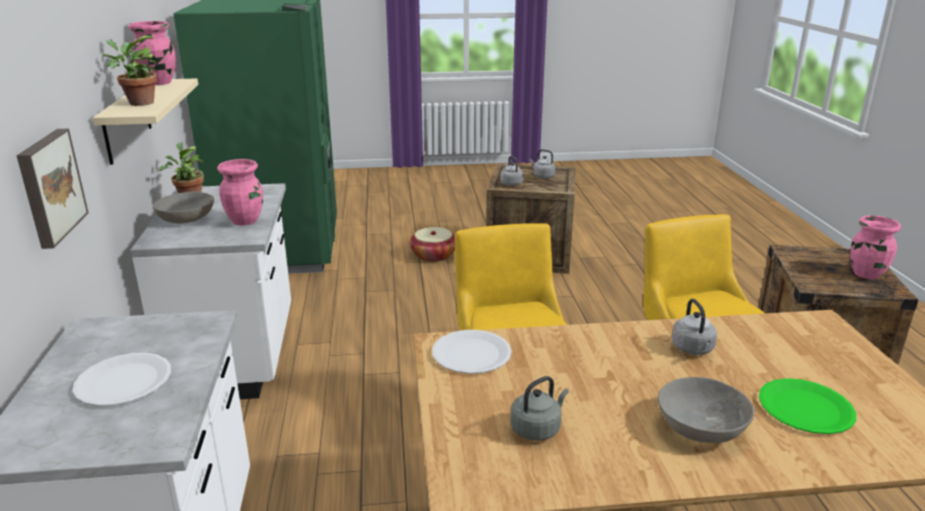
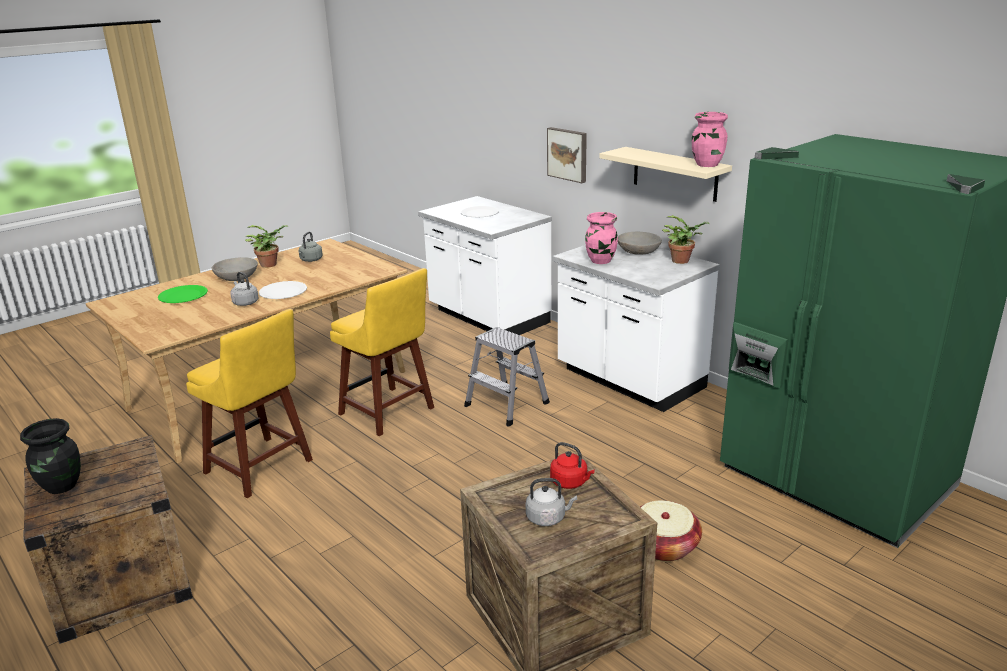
camera: 145 degrees right, 0 degrees up
(138, 103) = (643, 154): potted plant -> potted plant (271, 264)
(382, 381) = (507, 404): none -> grey step ladder
(471, 354) = (366, 270): white plate -> white plate (283, 292)
(511, 183) = (570, 482): grey kettle -> red kettle
(865, 274) = (62, 486): pink vase -> black vase

